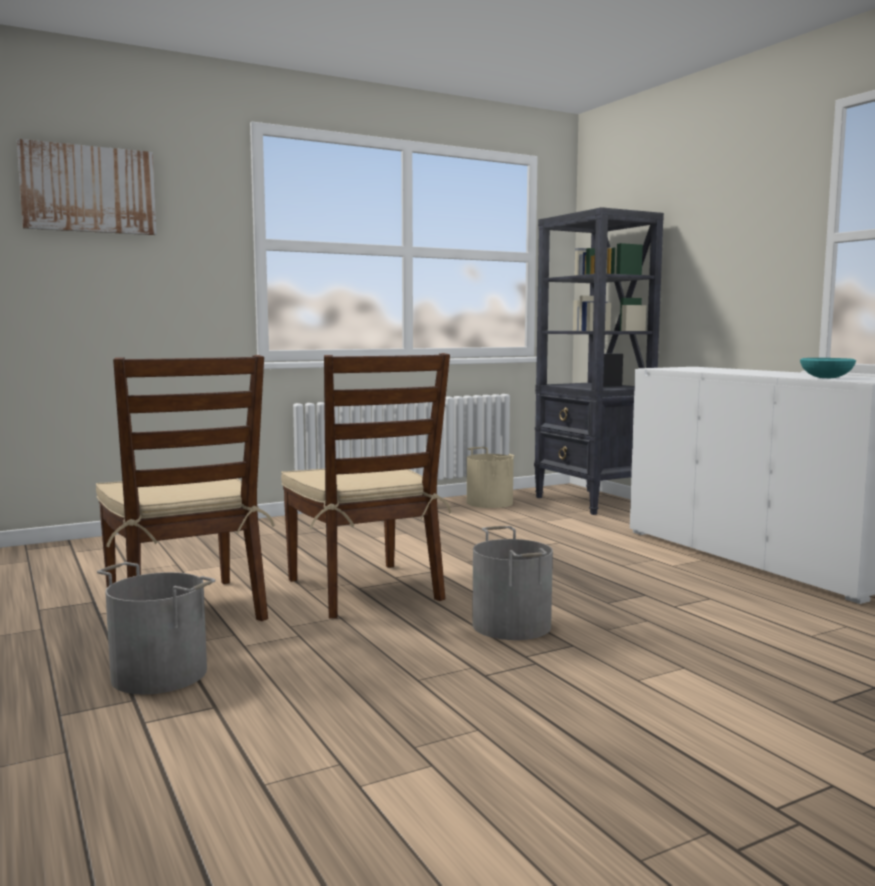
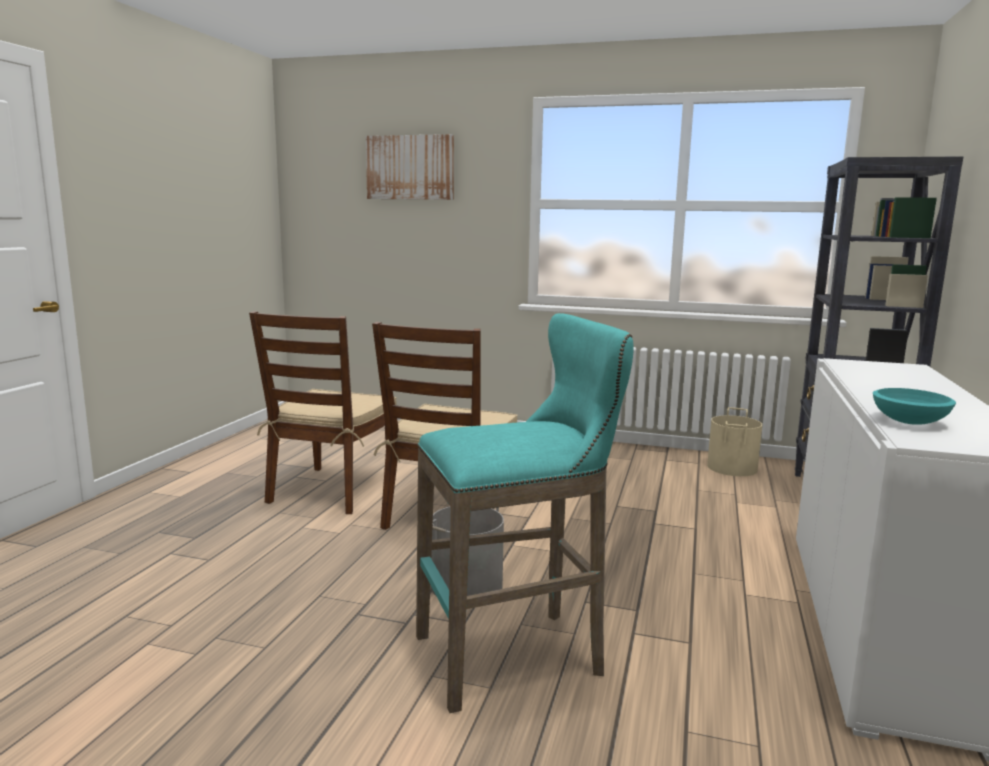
camera: 45 degrees right, 5 degrees up
(158, 674) = (233, 527): grey bucket -> none
(650, 645) = (517, 654): none -> turquoise stool

